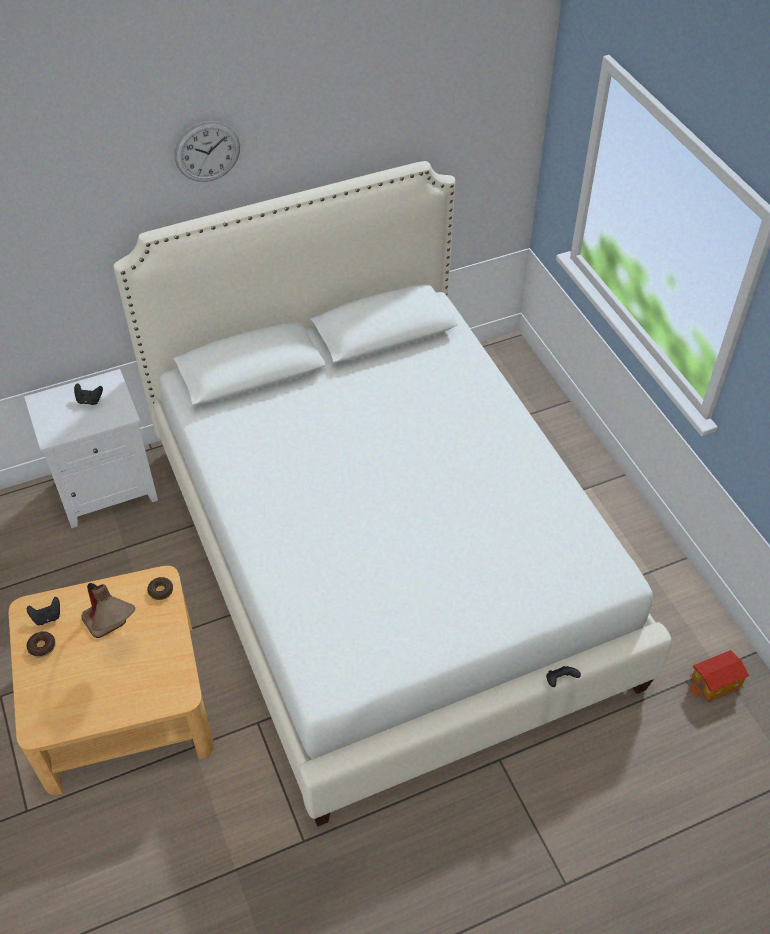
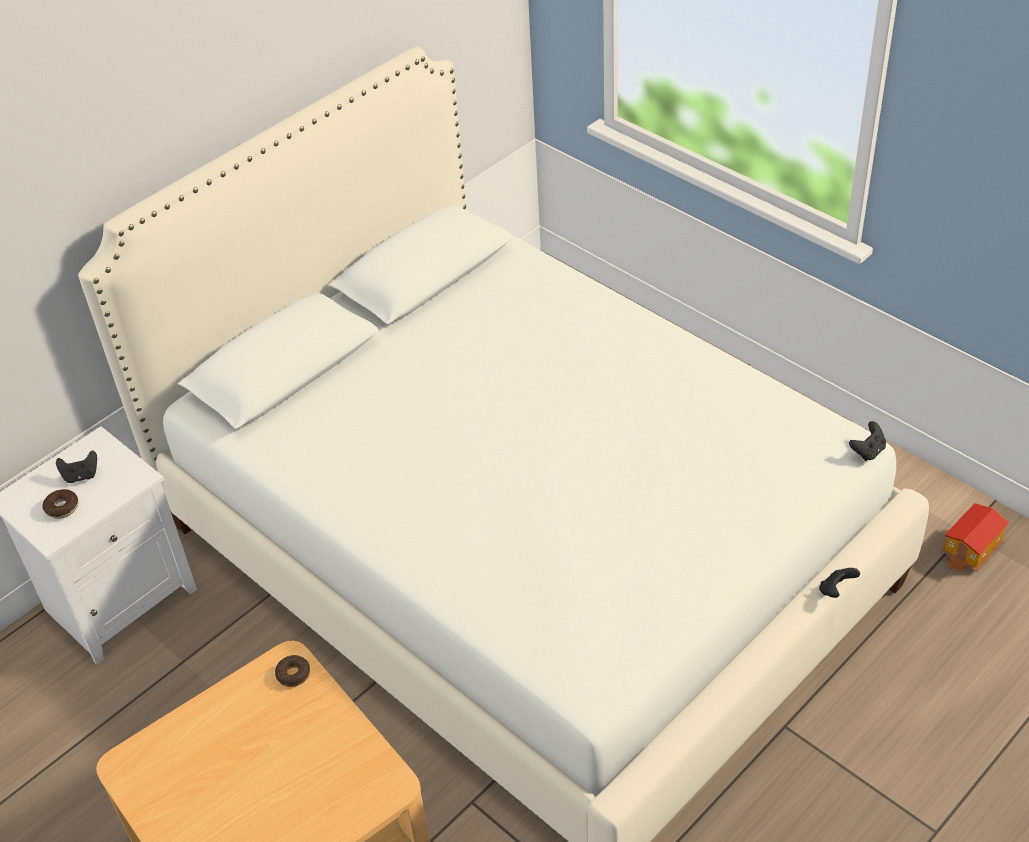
camera: 20 degrees left, 5 degrees down
(42, 647) = (170, 801): donut -> donut (62, 508)
(47, 617) = (157, 763): black game controller -> black game controller (867, 451)
(115, 634) = (261, 748): table lamp -> none
(207, 151) = (164, 92): wall clock -> none

